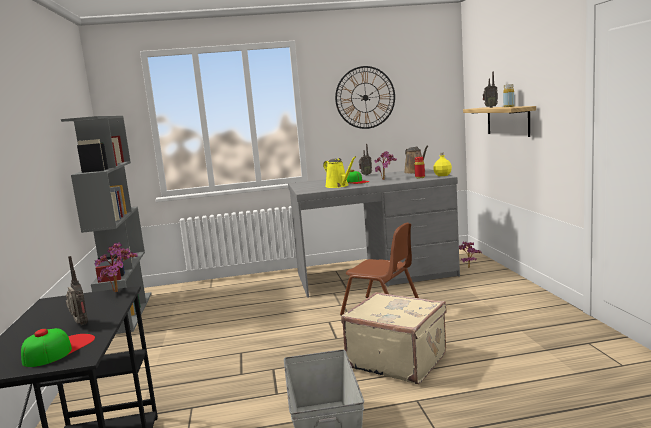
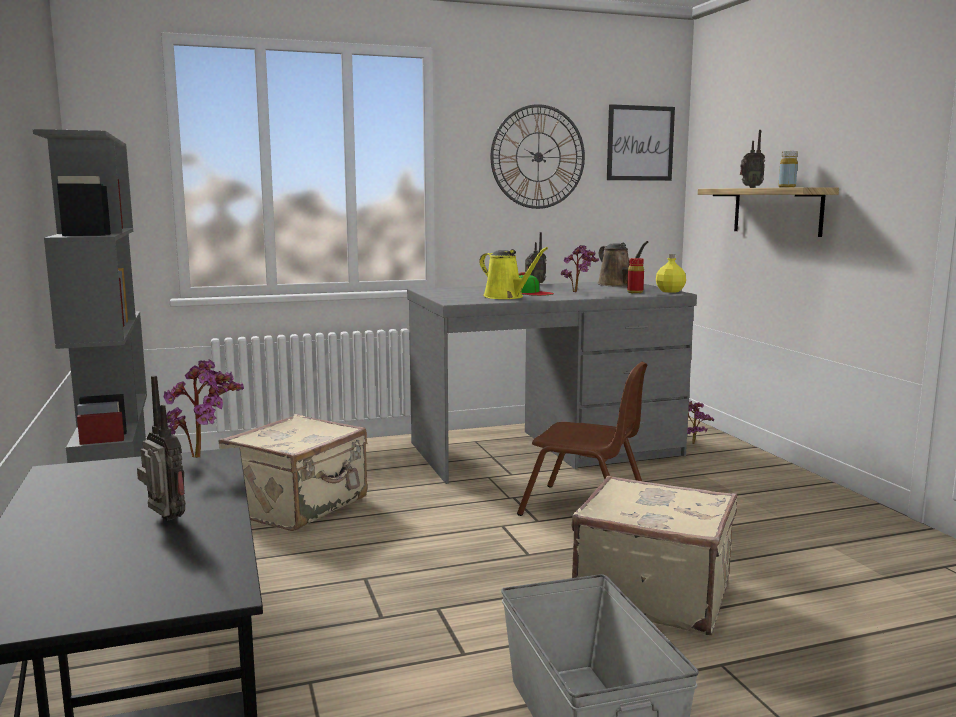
camera: 10 degrees left, 0 degrees up
(59, 349) = (152, 571): cap -> none
(221, 312) = (300, 506): none -> beige suitcase
(431, 82) = (640, 143): none -> picture

